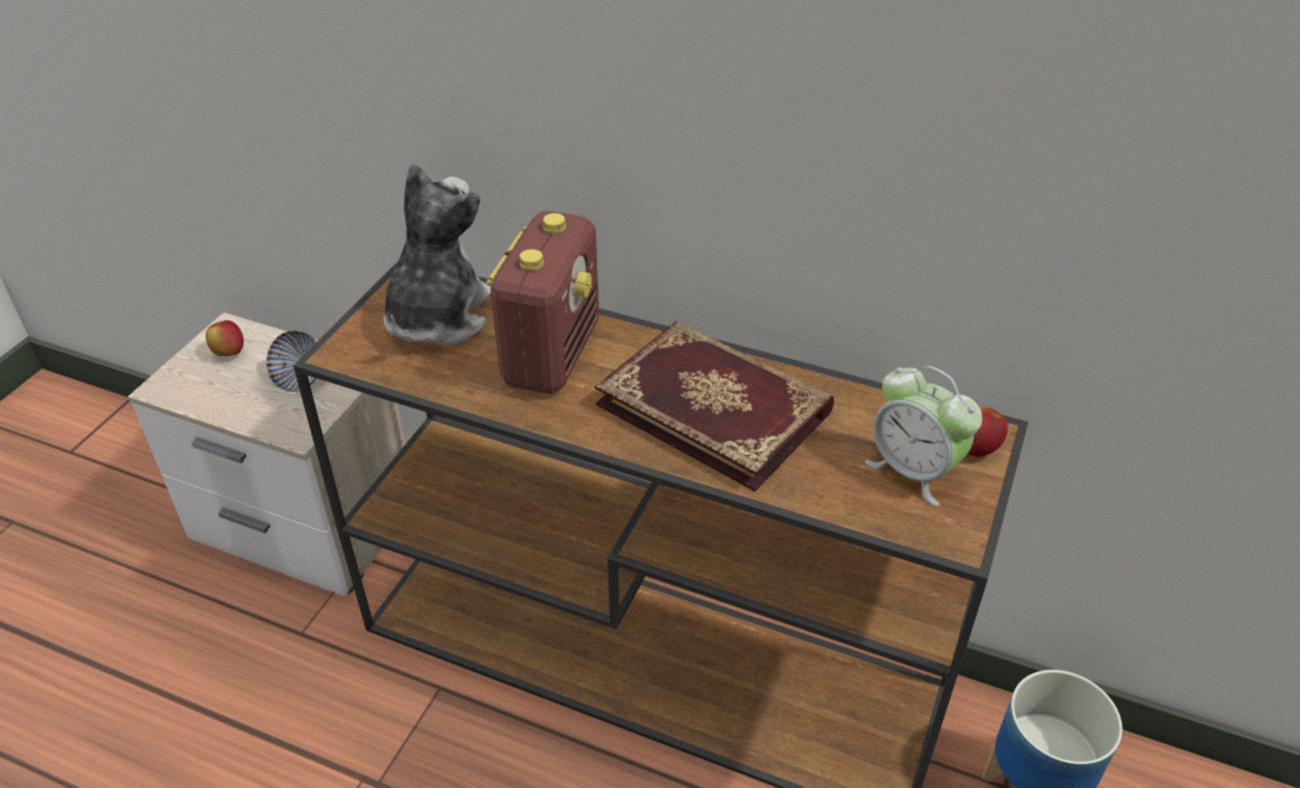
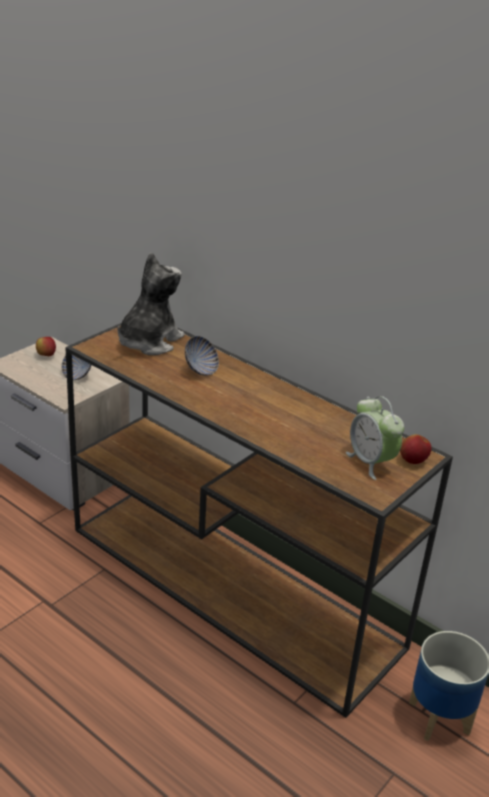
camera: 15 degrees right, 10 degrees down
(551, 354) = (200, 370): radio -> bowl
(715, 406) = (276, 410): book -> none

